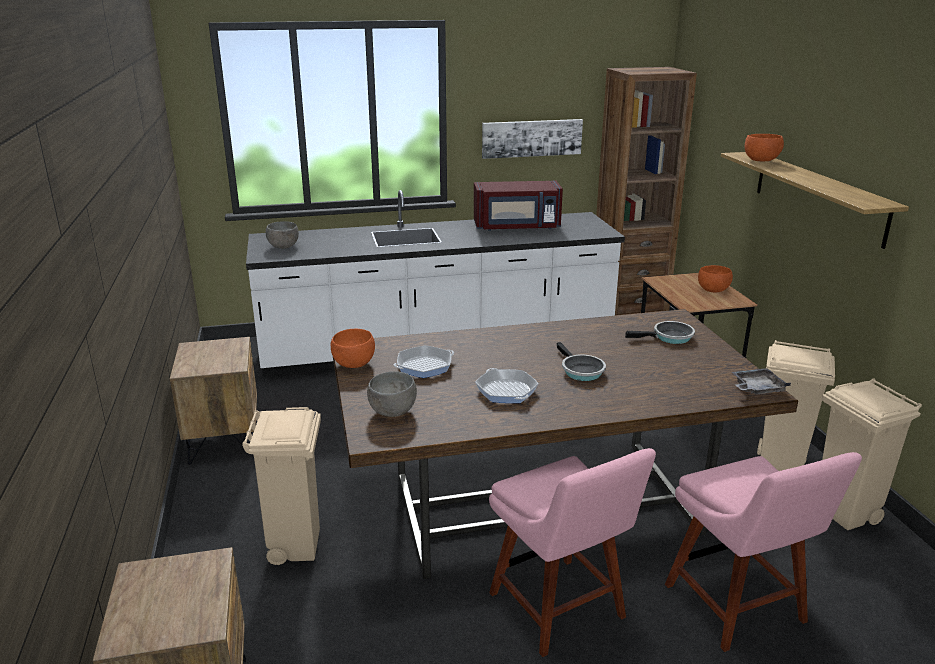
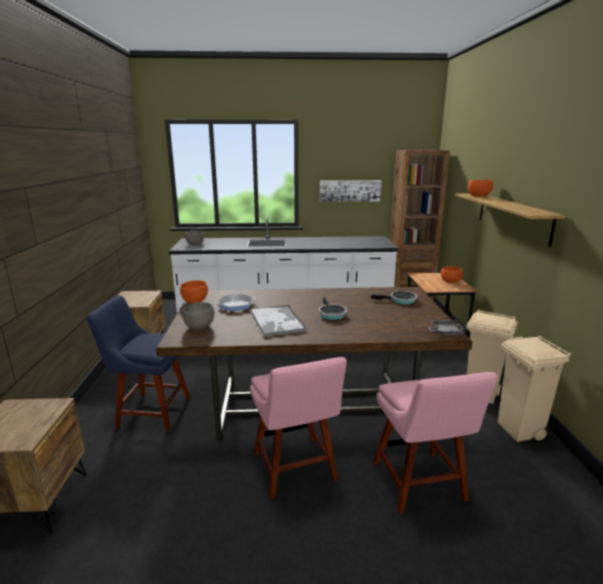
camera: 10 degrees right, 5 degrees down
(296, 546) = (150, 411): beige trash can -> blue chair
(506, 391) = (277, 321): frying pan -> tray
(517, 227) = (335, 241): red microwave -> none

